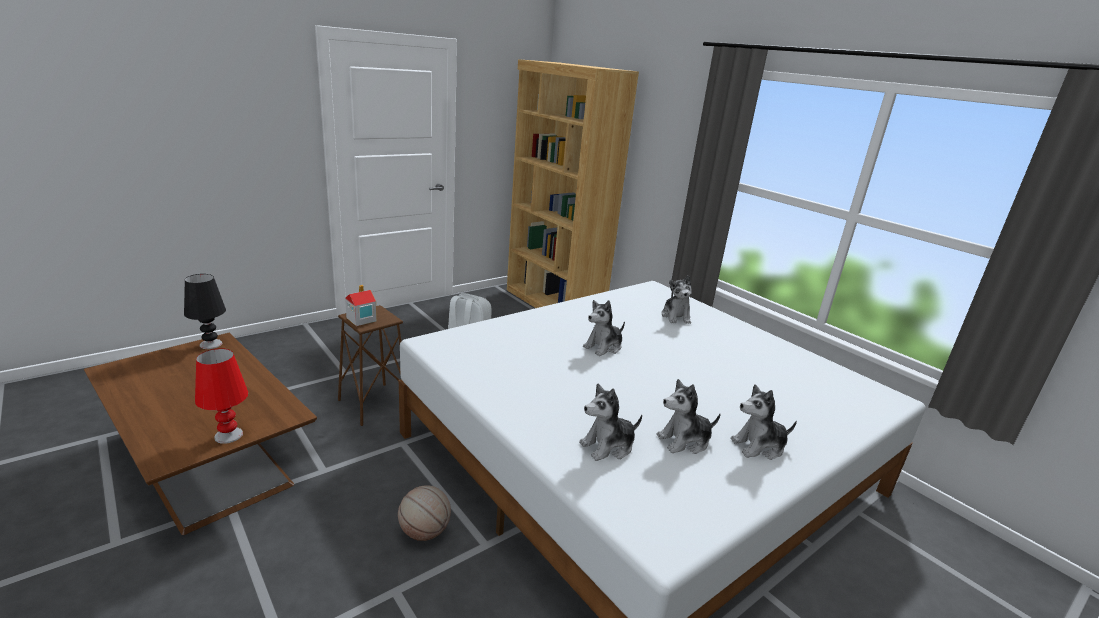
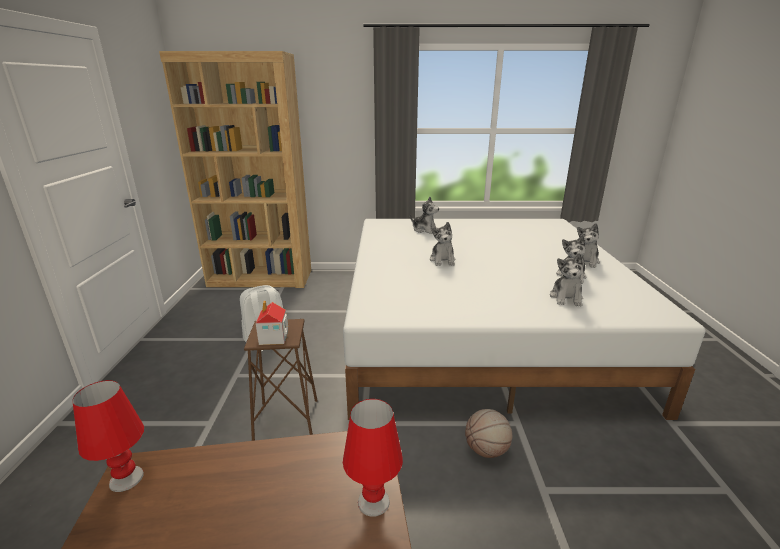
camera: 50 degrees left, 0 degrees up
(211, 344) = (127, 478): black table lamp -> red table lamp

